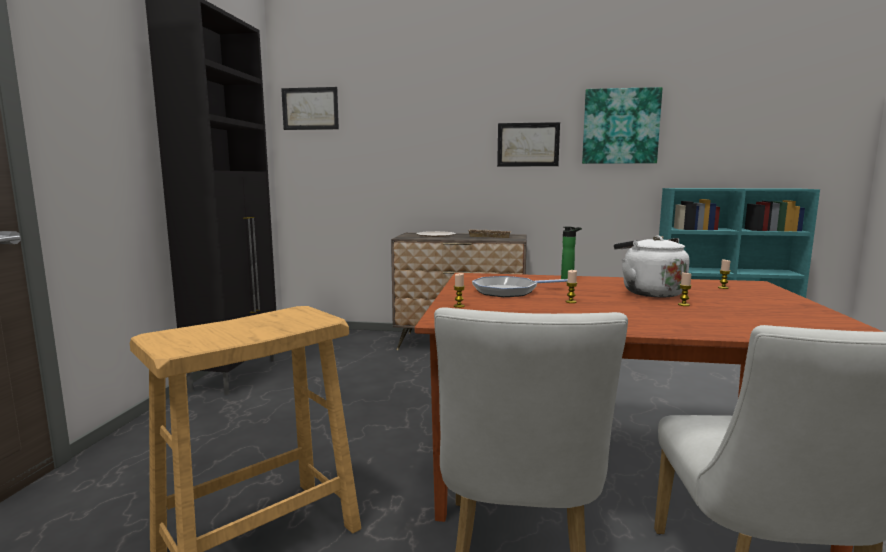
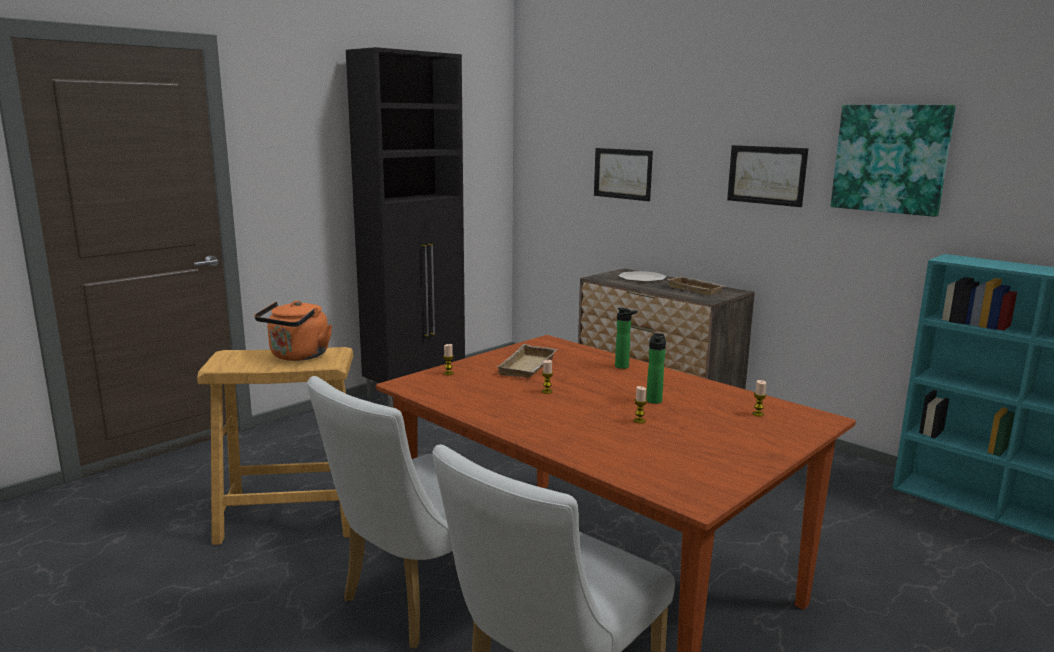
camera: 35 degrees right, 5 degrees up
(264, 321) = (297, 356): none -> orange kettle
(310, 108) = (545, 118): picture -> picture (622, 174)
(508, 291) = (529, 367): frying pan -> beige tray
(649, 292) = (654, 400): white kettle -> bottle

